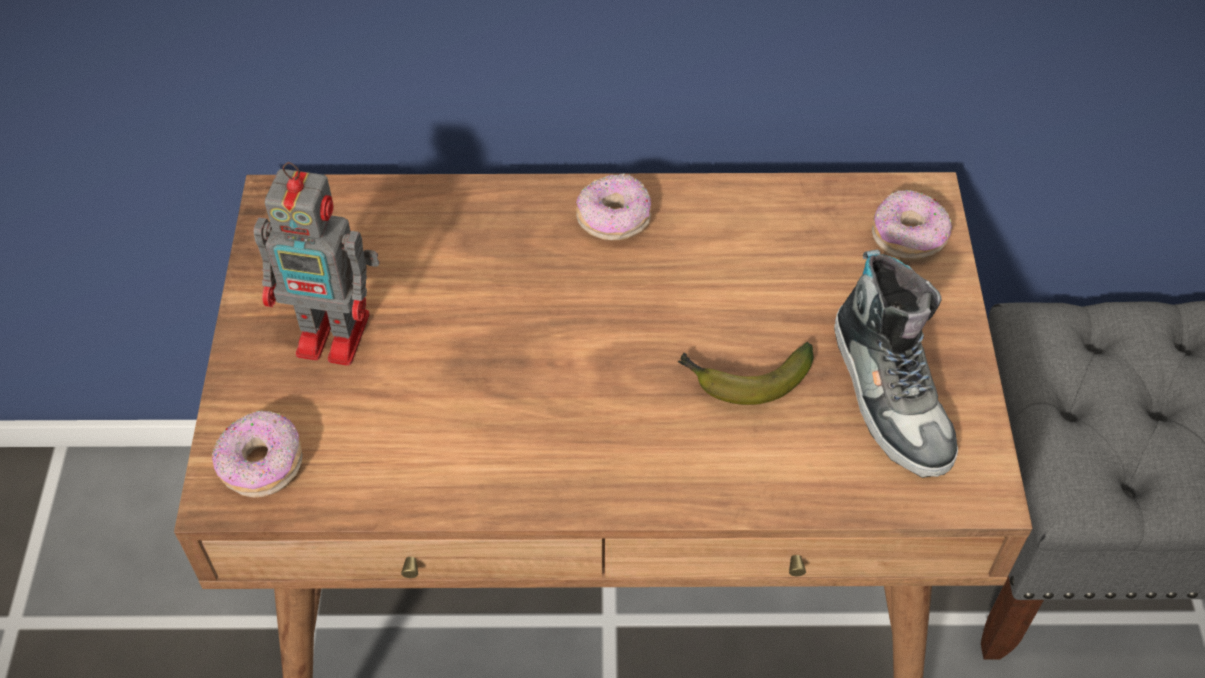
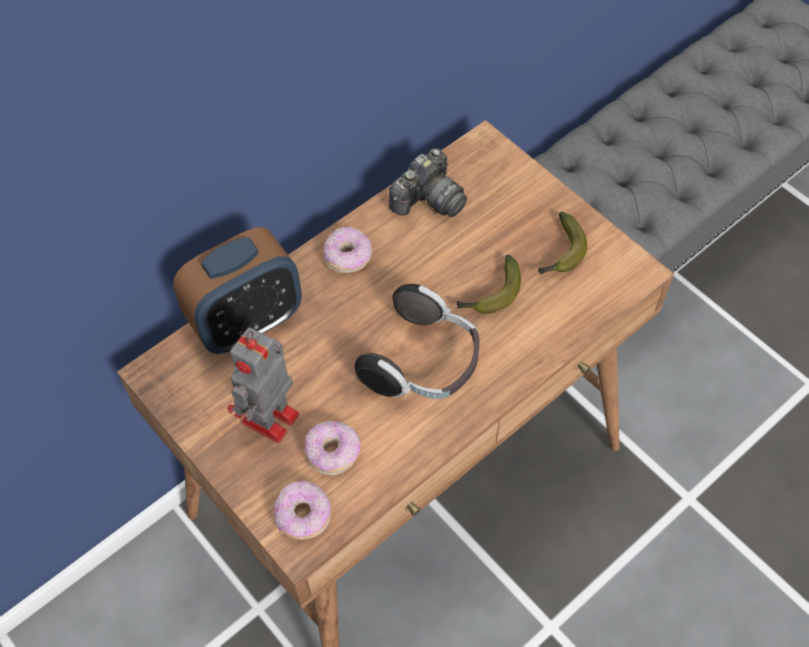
camera: 40 degrees left, 5 degrees up
(337, 335) = (268, 420): toy robot -> toy robot turned 150 degrees clockwise
(427, 215) = (247, 322): none -> alarm clock
(575, 399) = (423, 363): none -> headphones
(780, 218) = (428, 200): none -> camera
(891, 393) = (561, 253): shoe -> banana
(908, 238) = (496, 169): donut -> donut (333, 452)

